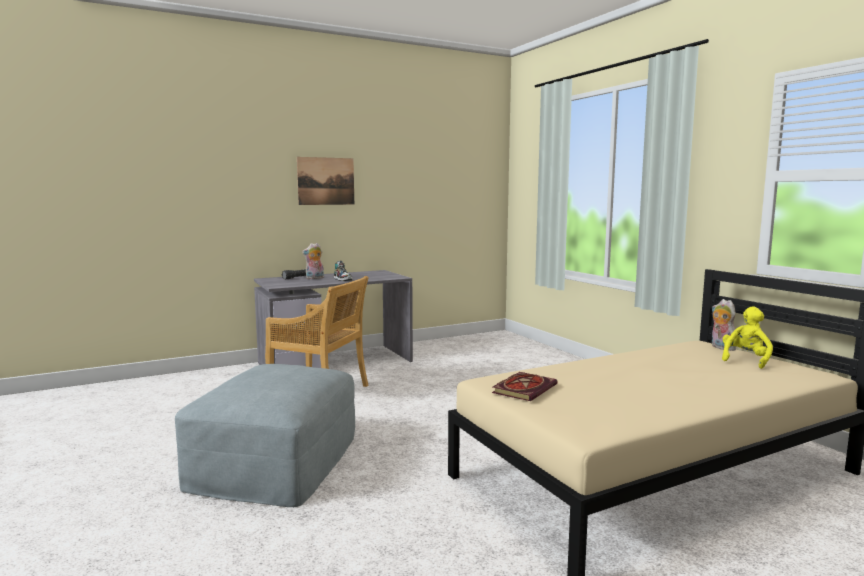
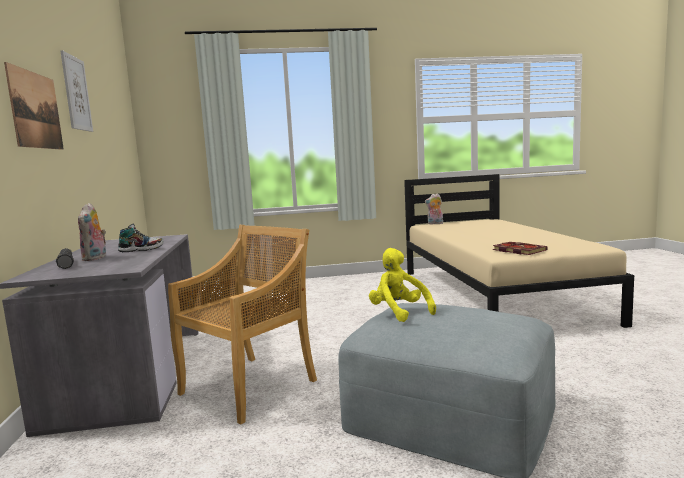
camera: 70 degrees left, 0 degrees up
(389, 162) = (76, 93): none -> picture
(745, 360) = (462, 223): yellow plush toy -> yellow plush toy (399, 312)

